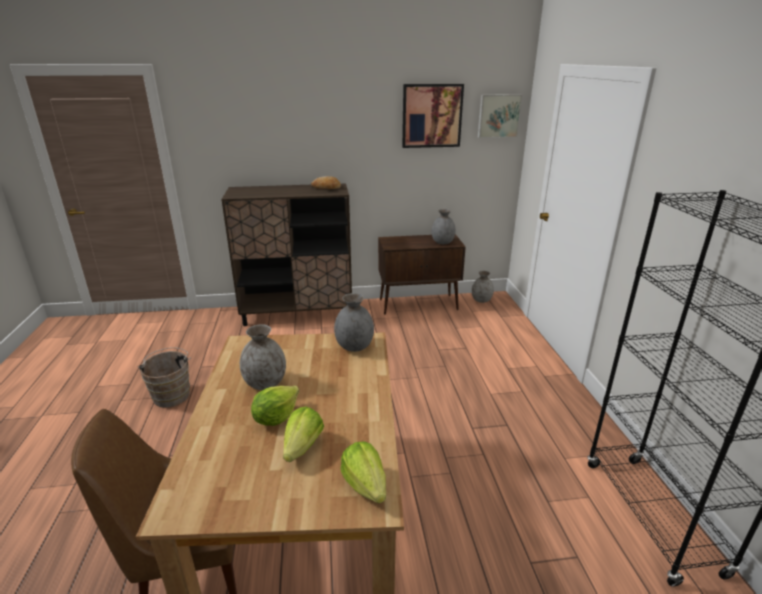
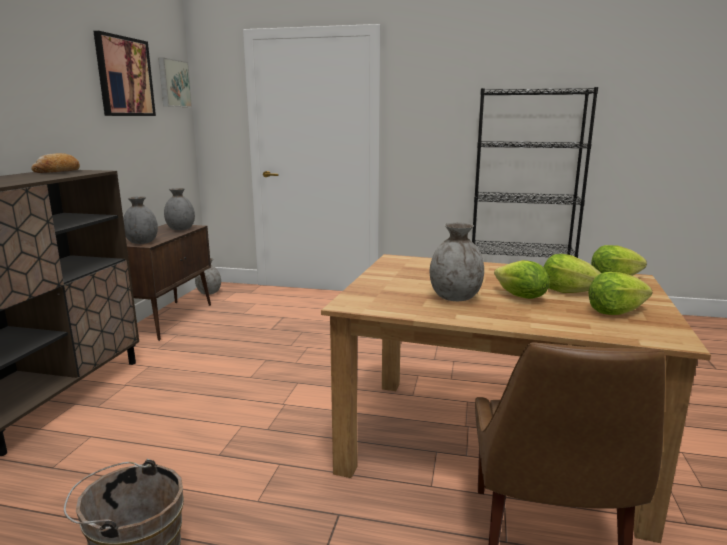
camera: 70 degrees left, 10 degrees down
(244, 478) = (615, 311): none -> lettuce
(354, 346) = (403, 264): grey vase -> grey vase (141, 242)

